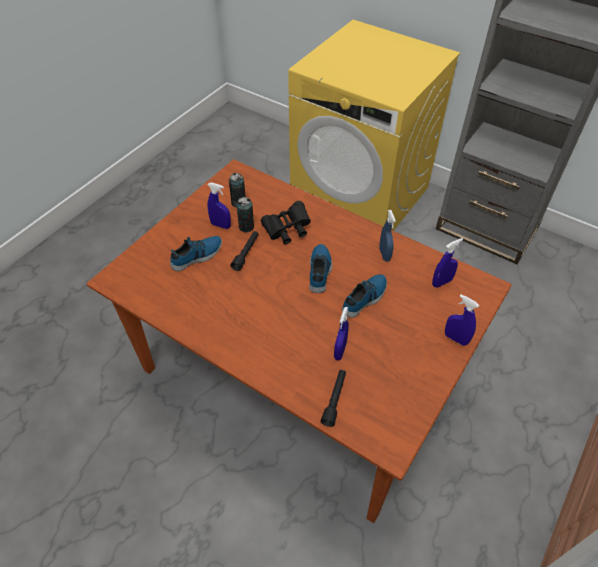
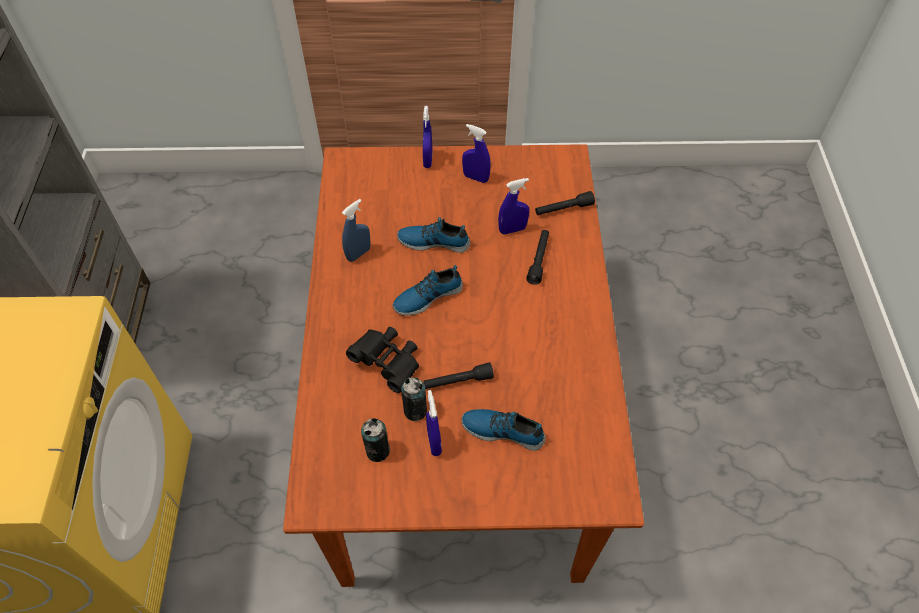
camera: 125 degrees left, 5 degrees up
(298, 349) = (539, 260): none -> black flashlight
(442, 282) = (364, 194): blue spray bottle -> blue spray bottle (475, 178)

